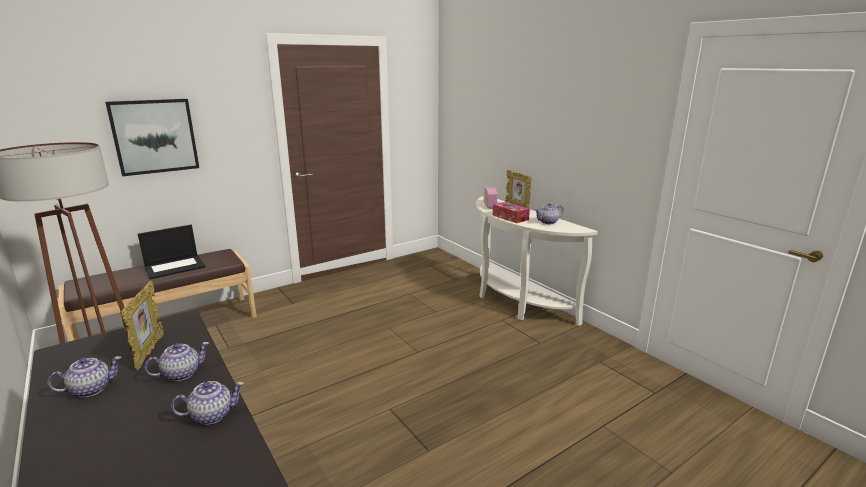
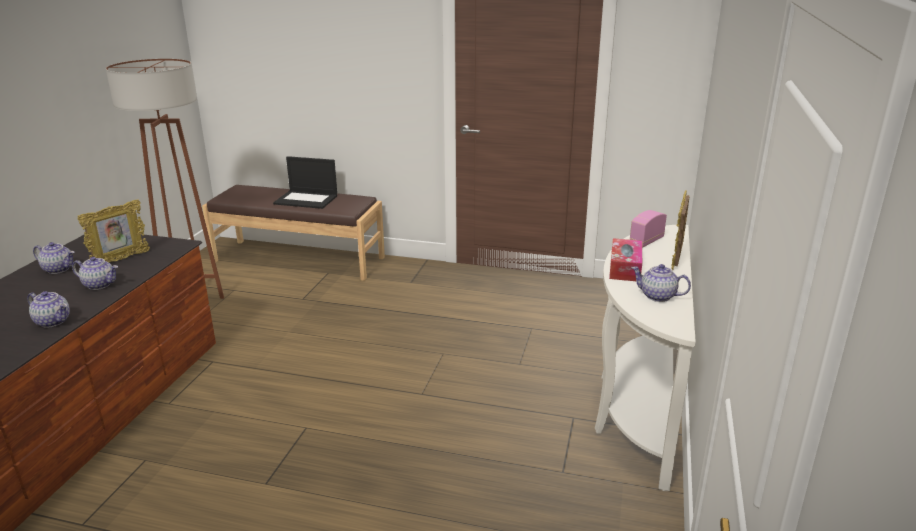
camera: 50 degrees right, 5 degrees up
(154, 136) = (317, 58): picture -> none

